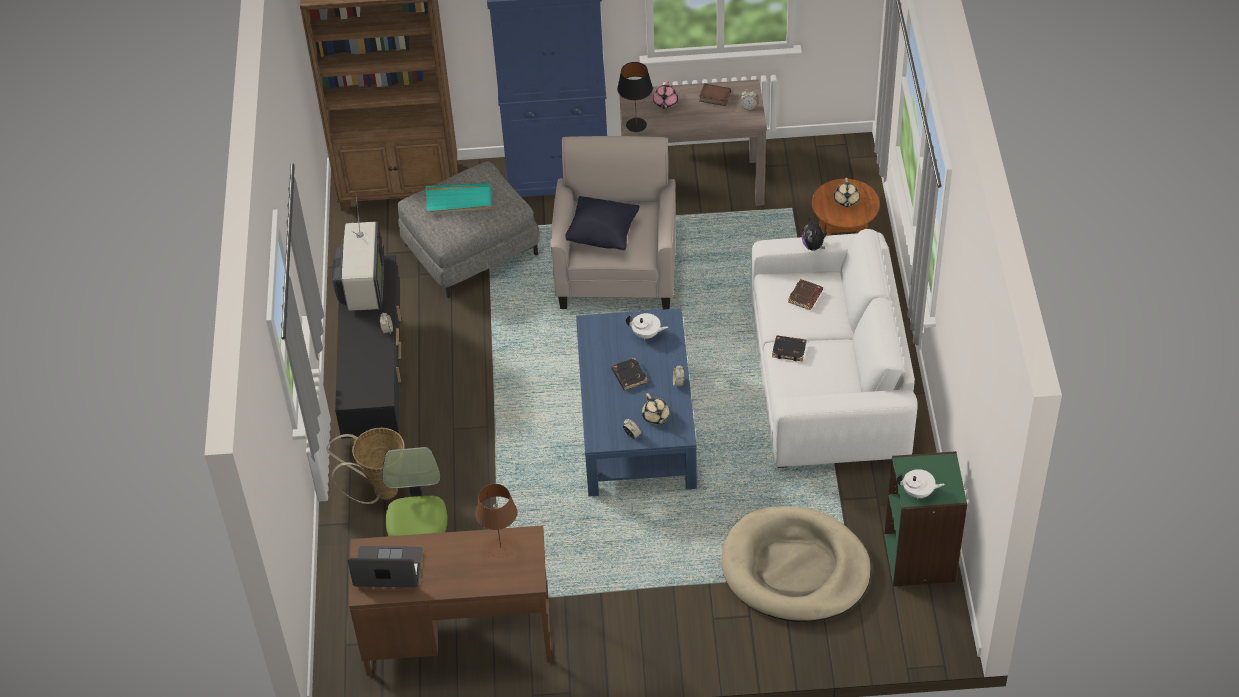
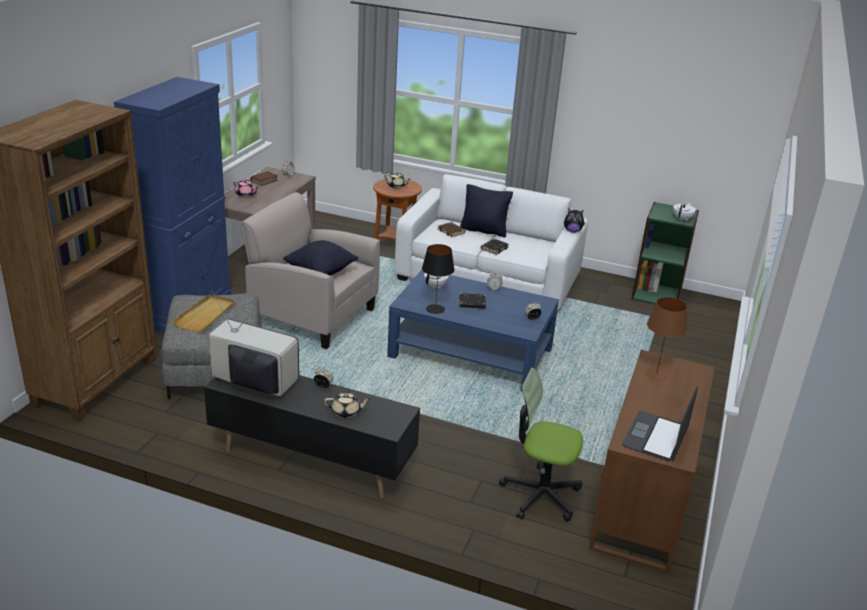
camera: 70 degrees left, 20 degrees down
(380, 492) = (449, 499): basket -> none
(459, 200) = (206, 315): turquoise tray -> beige tray
(636, 125) = (254, 208): black table lamp -> black table lamp (435, 309)
(656, 417) = (520, 305): beige teapot -> beige teapot (346, 412)
(795, 569) = (645, 335): beige dog bed -> none
(813, 246) = (424, 205): plush toy -> plush toy (572, 231)
(838, 324) = (484, 231): none -> black pillow

